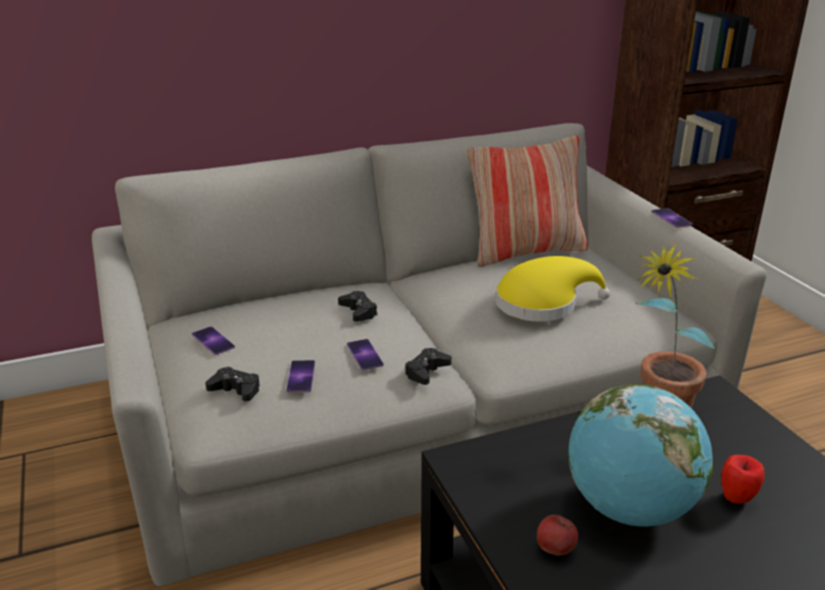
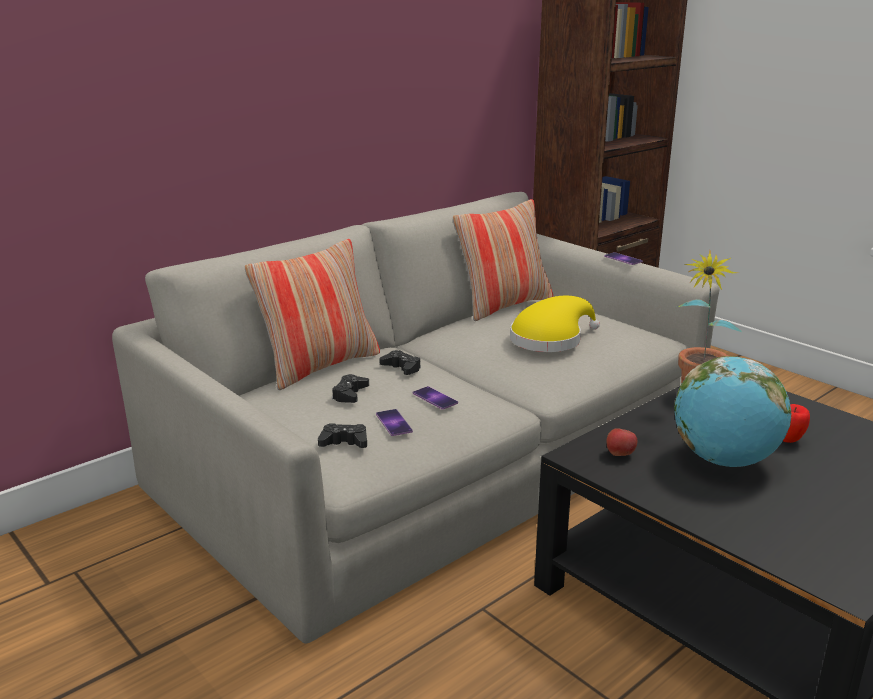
camera: 20 degrees left, 5 degrees down
(213, 341) = (288, 410): phone -> none
(283, 294) = (320, 366): none -> pillow
(426, 371) = (494, 402): black game controller -> black game controller (350, 394)
(555, 549) = (694, 495): apple -> apple (620, 454)

